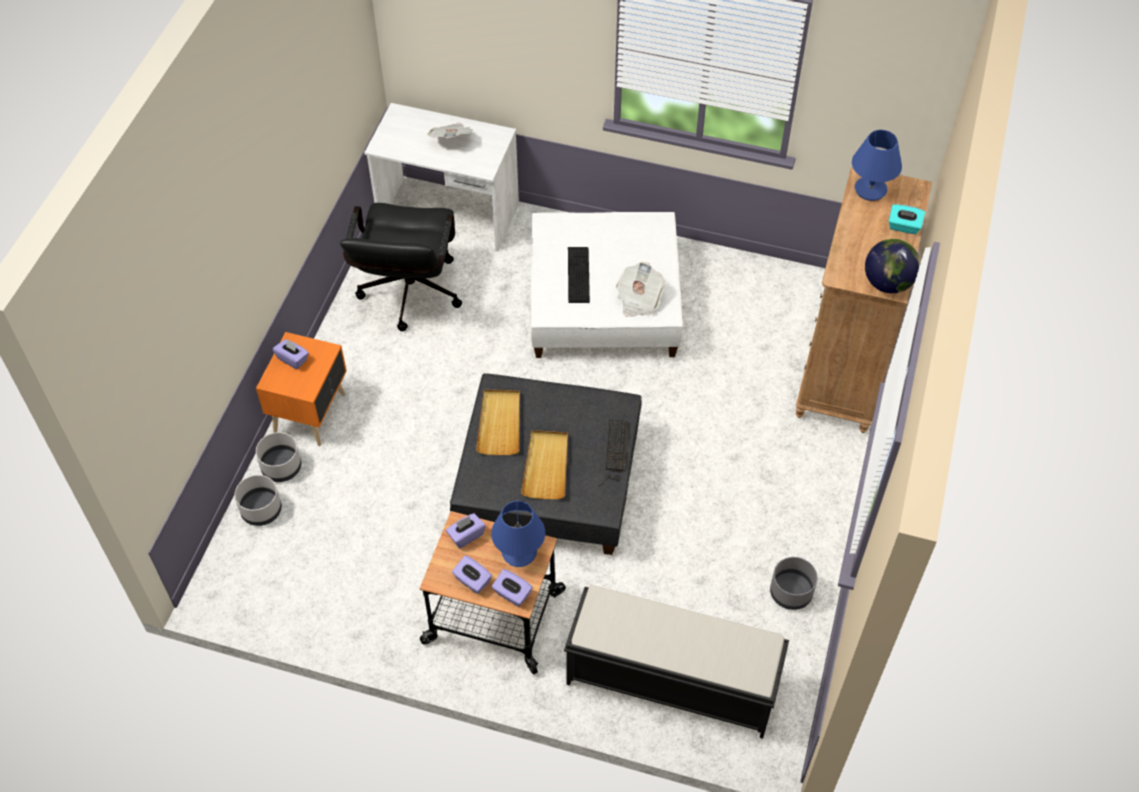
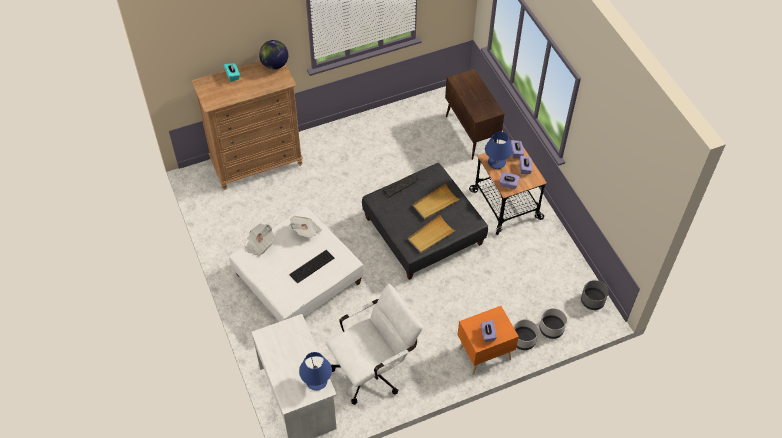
camera: 130 degrees left, 0 degrees up
(409, 298) = (374, 369): black office chair -> white office chair
(451, 140) = (287, 356): newspaper -> newspaper (259, 245)
(670, 680) = (471, 134): black bench -> brown cabinet
(791, 593) = (395, 120): grey planter -> grey planter (592, 300)
(870, 189) = (217, 98): blue table lamp -> blue table lamp (316, 381)

